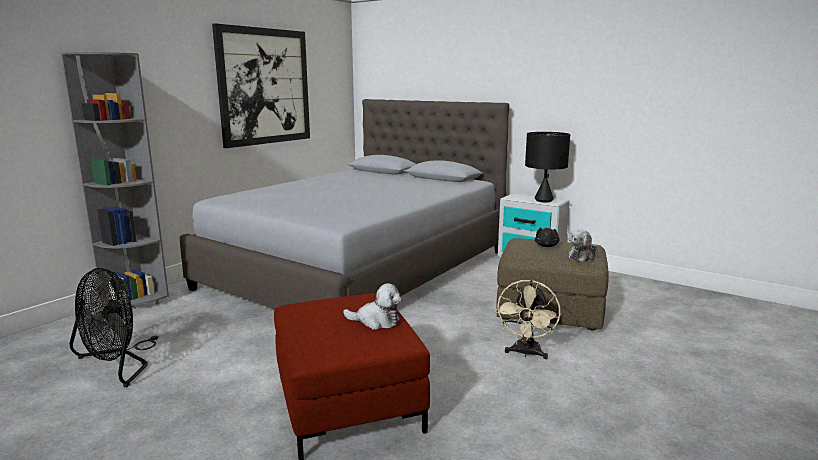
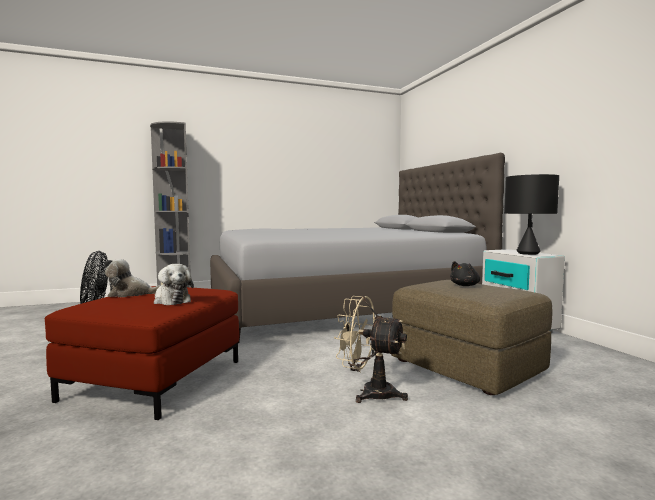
camera: 35 degrees right, 10 degrees down
(264, 86) = (307, 157): picture -> none
(526, 353) = (369, 392): beige fan -> beige fan turned 60 degrees clockwise
(582, 256) = (488, 296): plush toy -> plush toy (130, 294)

